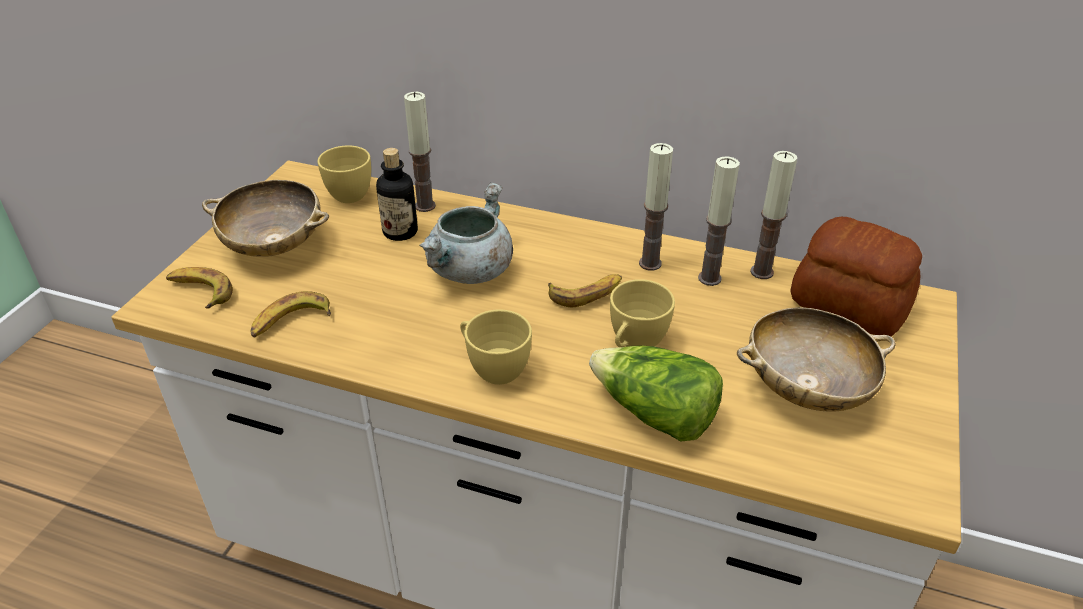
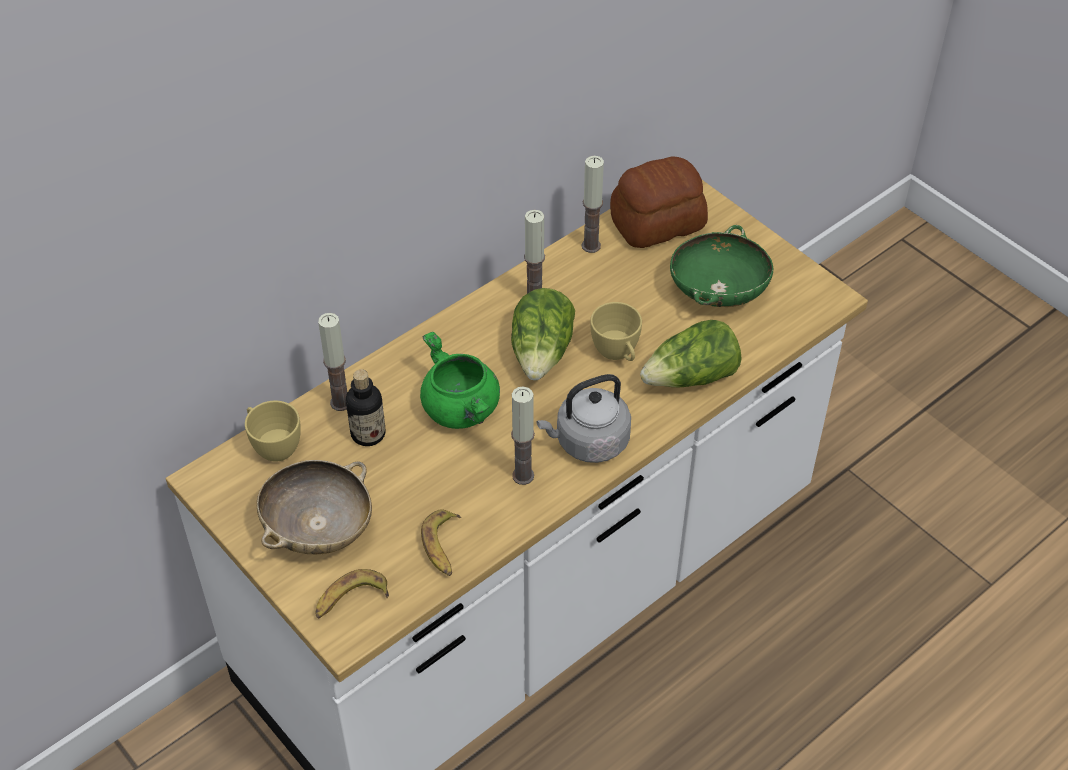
camera: 60 degrees left, 10 degrees up
(470, 271) = (461, 409): grey cooking pot -> green cooking pot
(493, 368) = (588, 442): yellow cup -> grey kettle
(586, 293) = (542, 353): banana -> lettuce
(709, 278) = (577, 277): candle -> candle (523, 476)
(806, 388) = (717, 292): beige bowl -> green bowl

